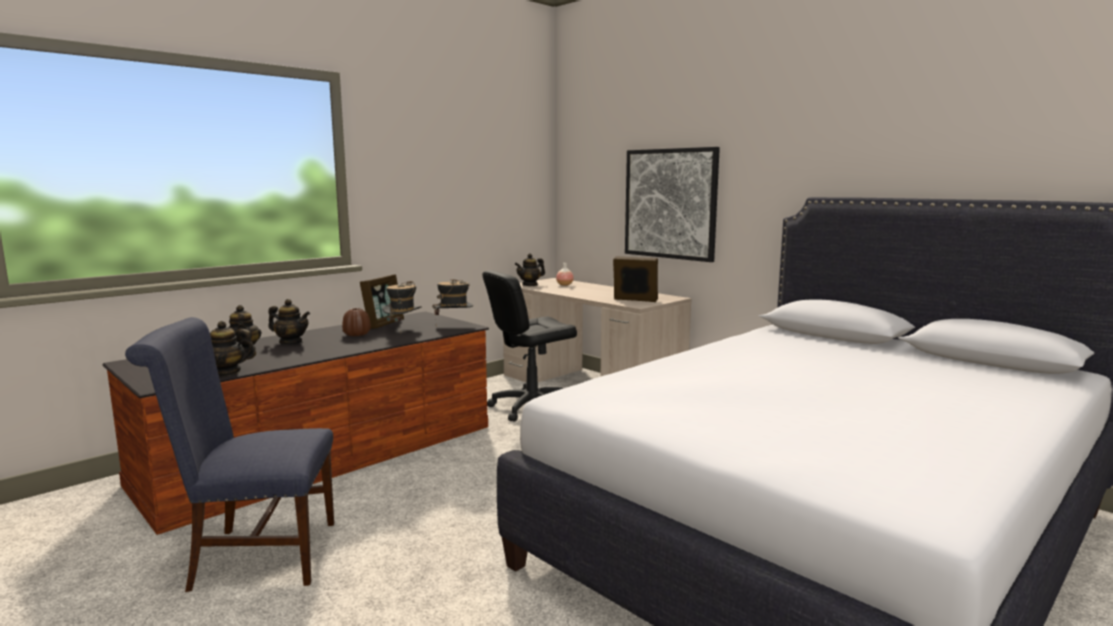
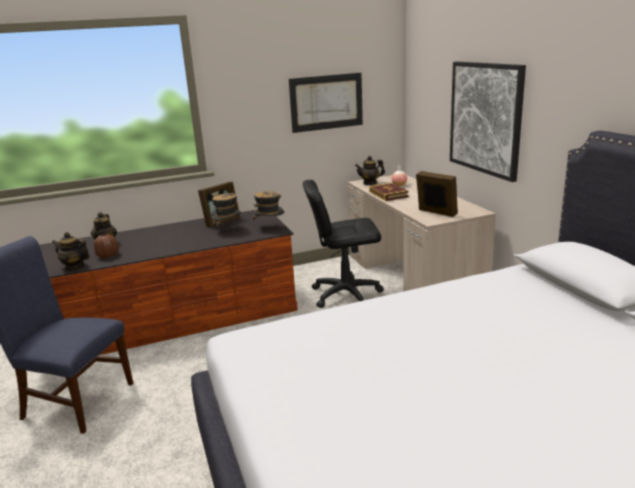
camera: 25 degrees right, 10 degrees up
(291, 342) = (142, 238): teapot -> none
(357, 334) = (191, 233): brown vase -> brown vase (108, 255)
(482, 192) = (326, 102): none -> picture
(564, 291) = (388, 194): none -> book

